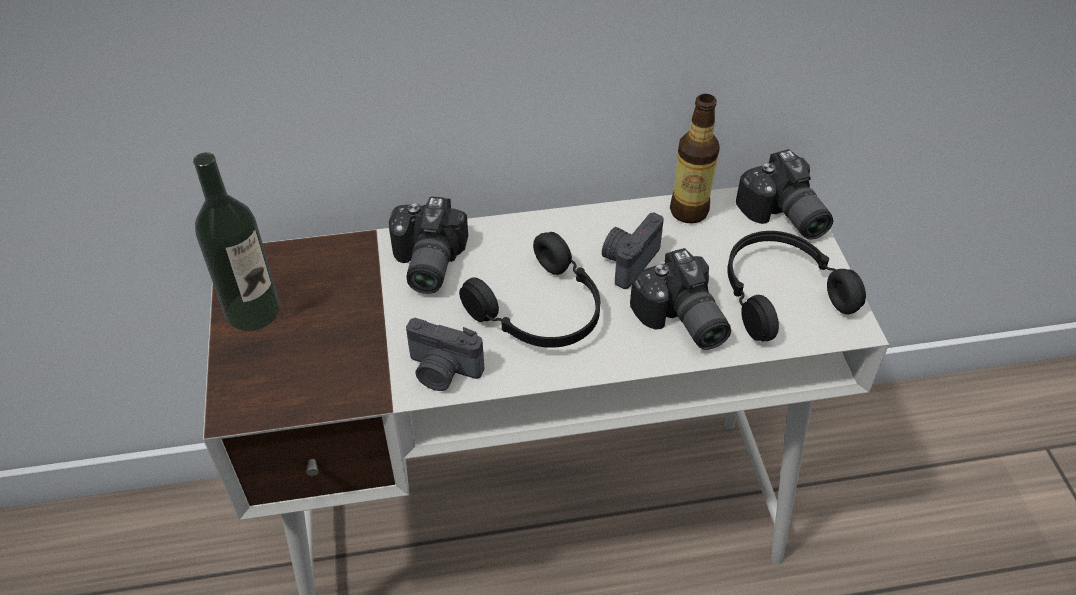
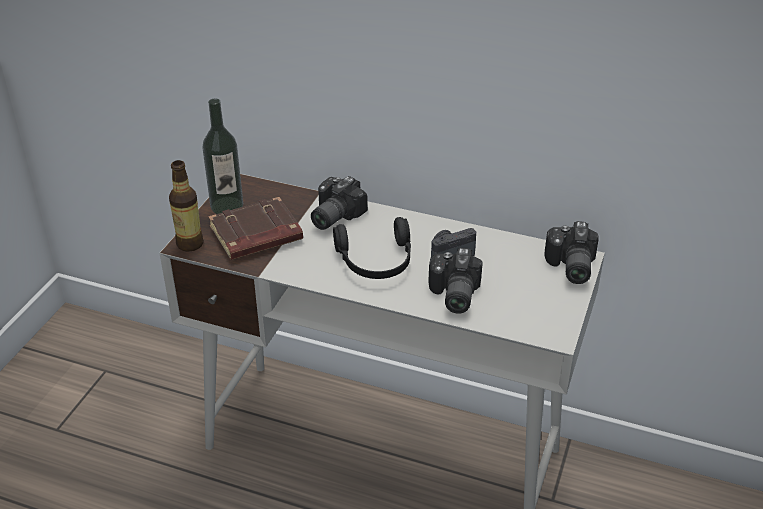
camera: 30 degrees right, 10 degrees down
(336, 343) = (256, 236): none -> brown book
(442, 371) = (298, 268): camera -> none
(689, 211) = (511, 243): bottle -> bottle (190, 244)
(779, 293) = (527, 303): black headphones -> none

